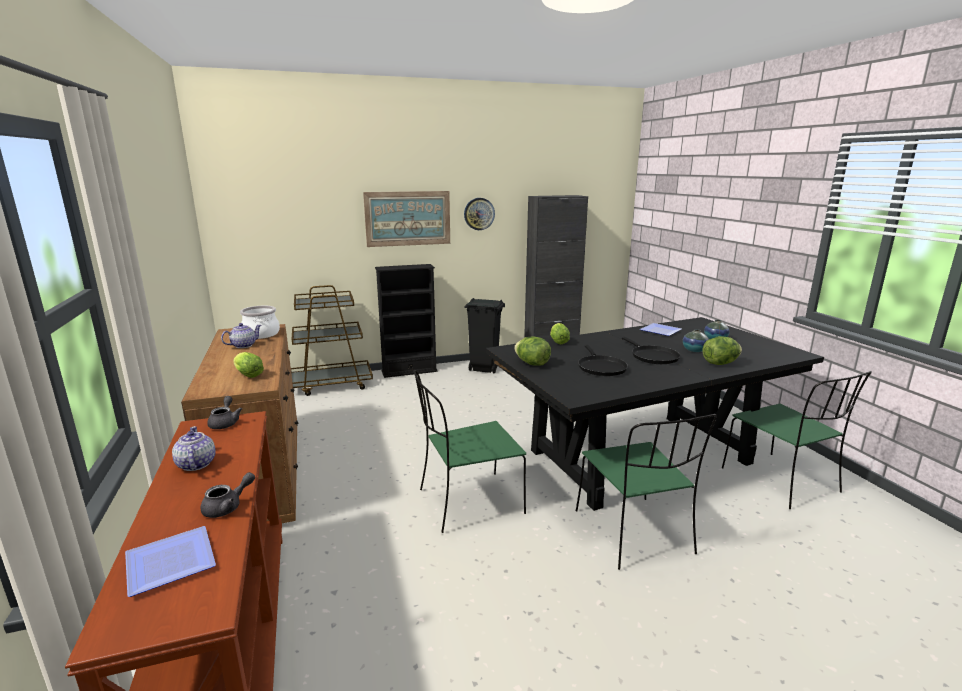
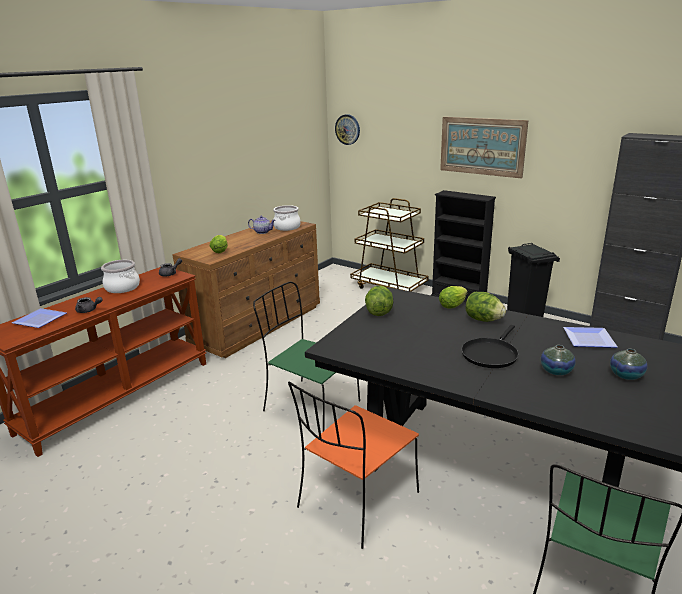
camera: 55 degrees right, 5 degrees up
(196, 464) = (122, 288): teapot -> cooking pot
(479, 214) = (561, 149): wall clock -> wall clock (347, 129)
(600, 367) = (416, 339): black frying pan -> none
(634, 533) = (356, 502): green chair -> orange chair
(720, 363) = (536, 394): lettuce -> lettuce (483, 320)

